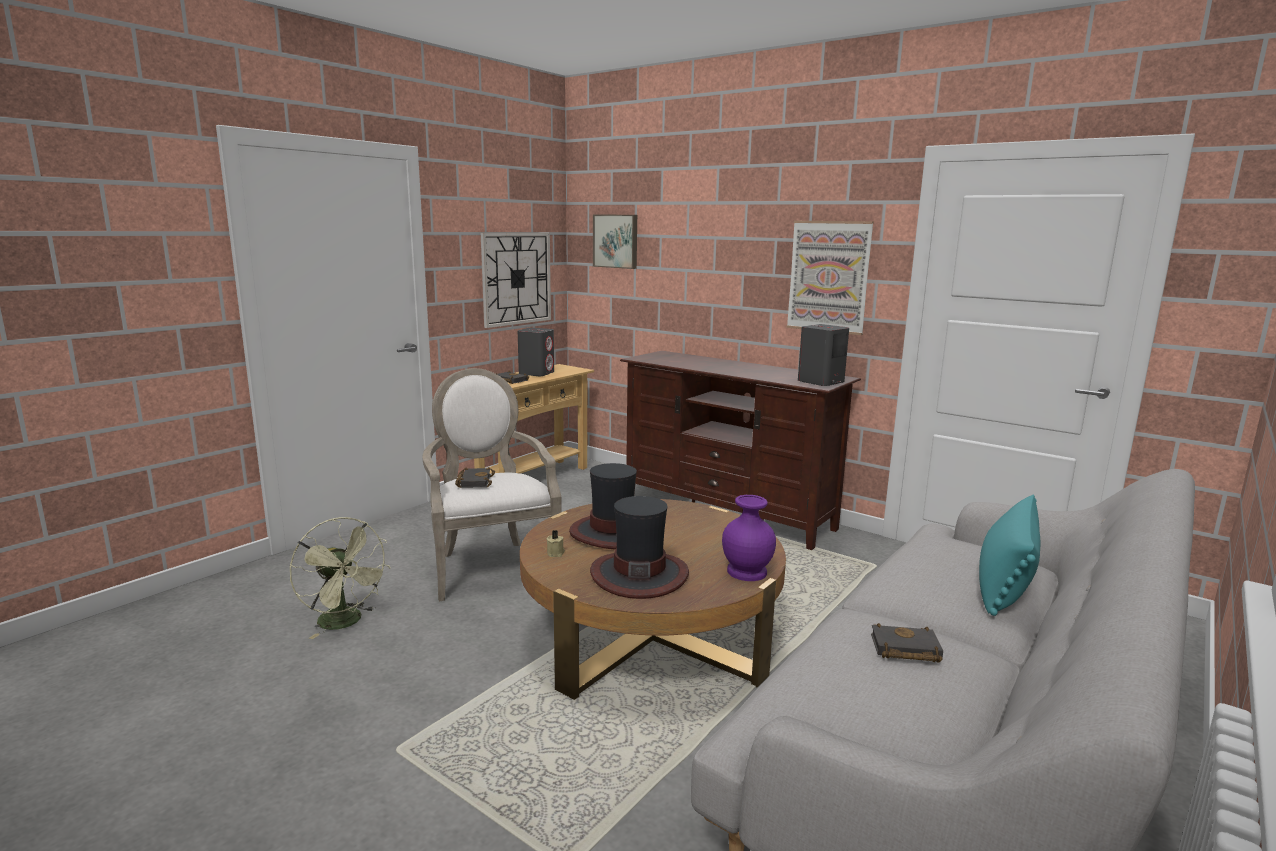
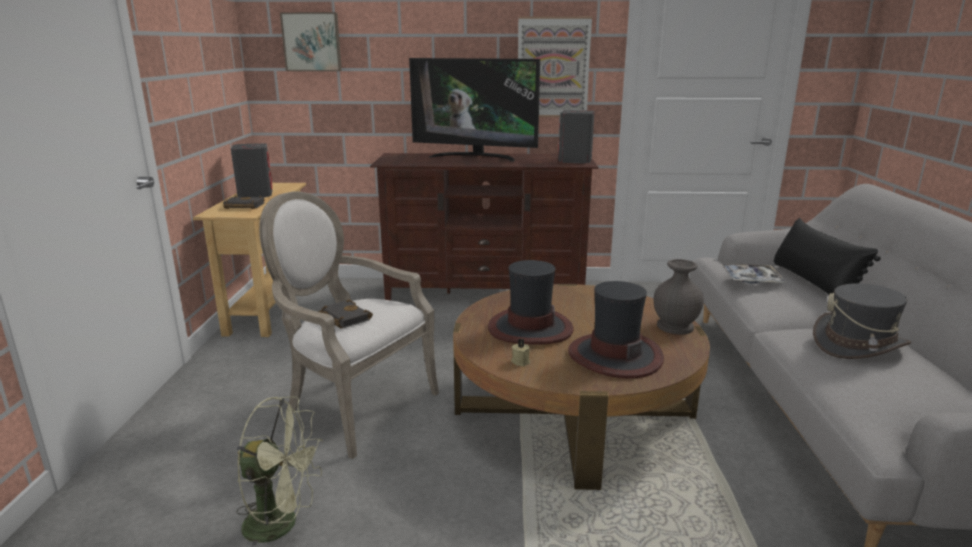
camera: 35 degrees left, 5 degrees up
(516, 278) = (213, 88): wall clock -> none
(730, 364) = (475, 157): none -> television
(746, 571) = (674, 326): purple vase -> grey vase
(904, 649) = (858, 345): black book -> grey hat
(922, 555) = (751, 279): none -> tray
(1004, 581) = (813, 283): turquoise pillow -> black pillow

